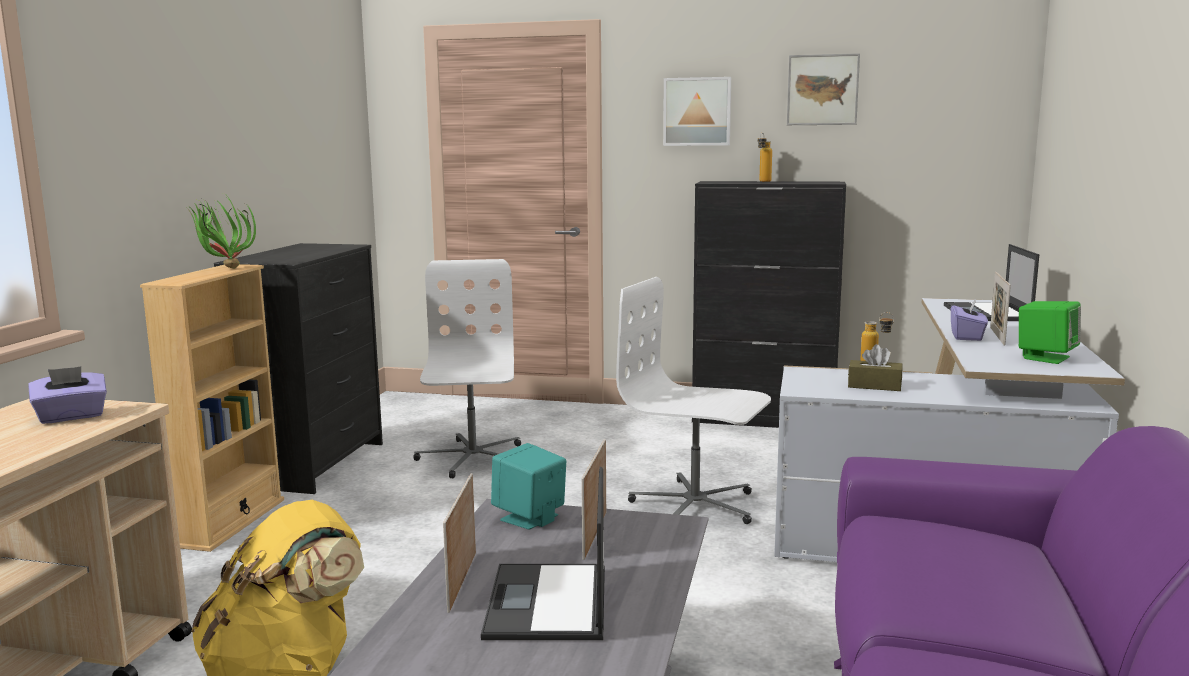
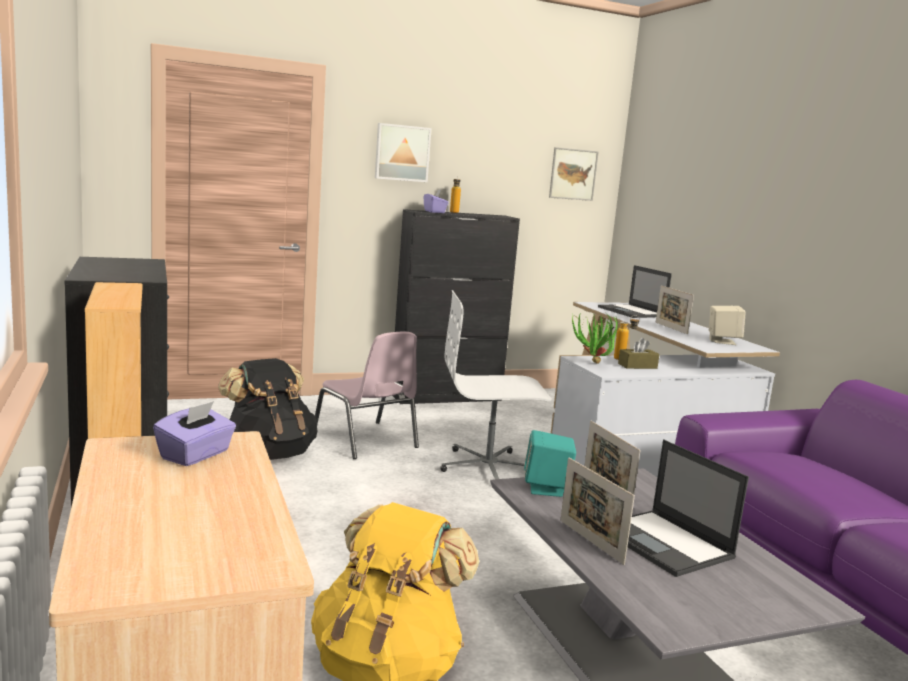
camera: 35 degrees left, 0 degrees up
(223, 269) = (118, 288): potted plant -> potted plant (593, 364)
(472, 458) = (268, 454): white office chair -> black backpack
(592, 457) = (366, 441): none -> pink chair
(822, 90) = (493, 145): picture -> picture (573, 174)
(967, 336) = (657, 329): purple tissue box -> purple tissue box (435, 212)
(1045, 357) = (722, 341): green speaker -> beige speaker

